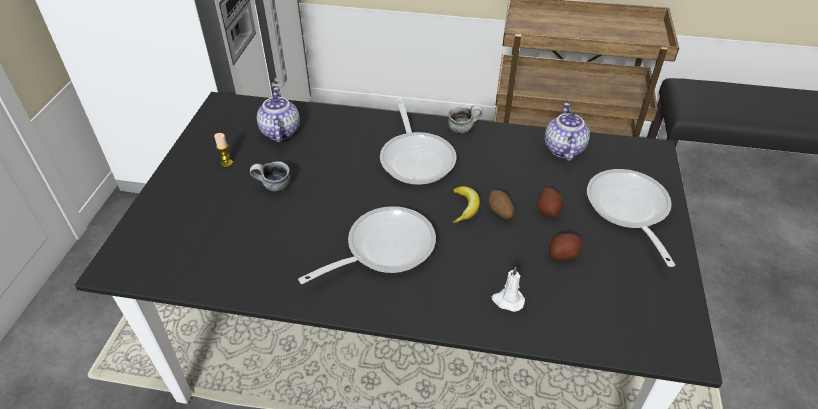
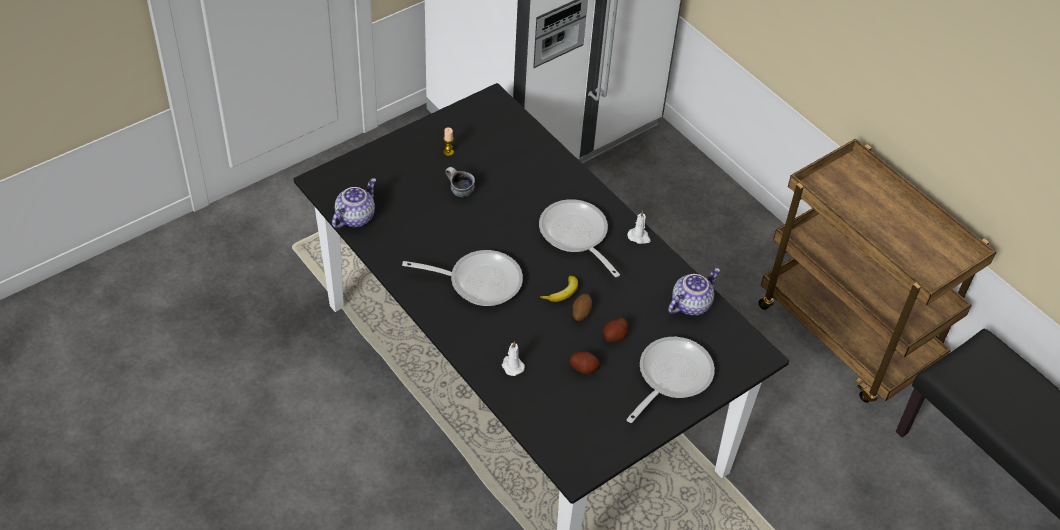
camera: 40 degrees right, 5 degrees up
(279, 131) = (507, 150): teapot -> teapot (355, 217)
(416, 157) = (576, 236): frying pan -> frying pan turned 120 degrees clockwise
(463, 128) = (639, 237): mug -> white candle

